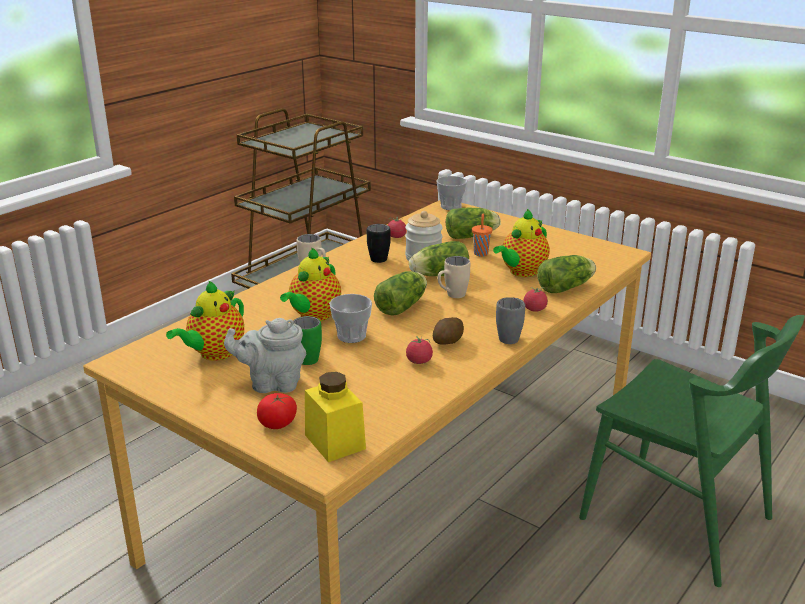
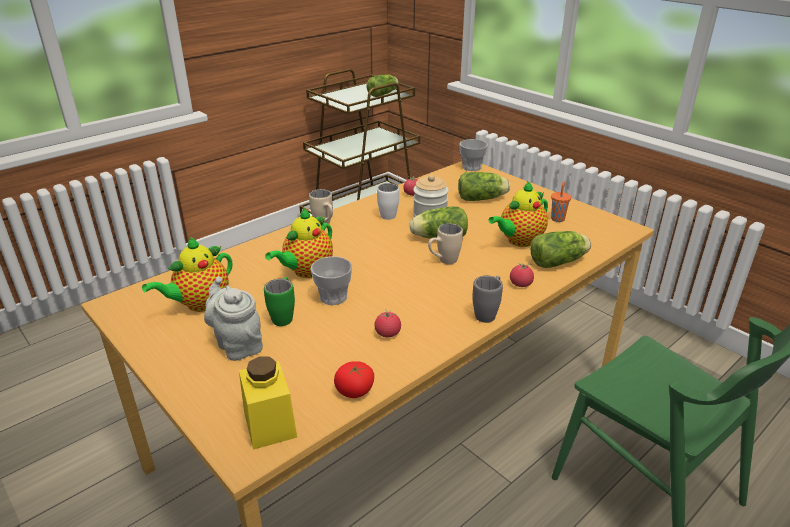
camera: 10 degrees right, 5 degrees up
(272, 383) = (238, 344): grey teapot -> grey teapot turned 45 degrees clockwise
(278, 424) = (223, 394): tomato -> tomato (354, 391)
(379, 257) = (389, 213): black mug -> white mug
(403, 306) = (394, 268): lettuce -> lettuce (384, 94)
(447, 342) = (423, 314): potato -> none
(481, 253) = (485, 217): orange cup -> orange cup (557, 218)

